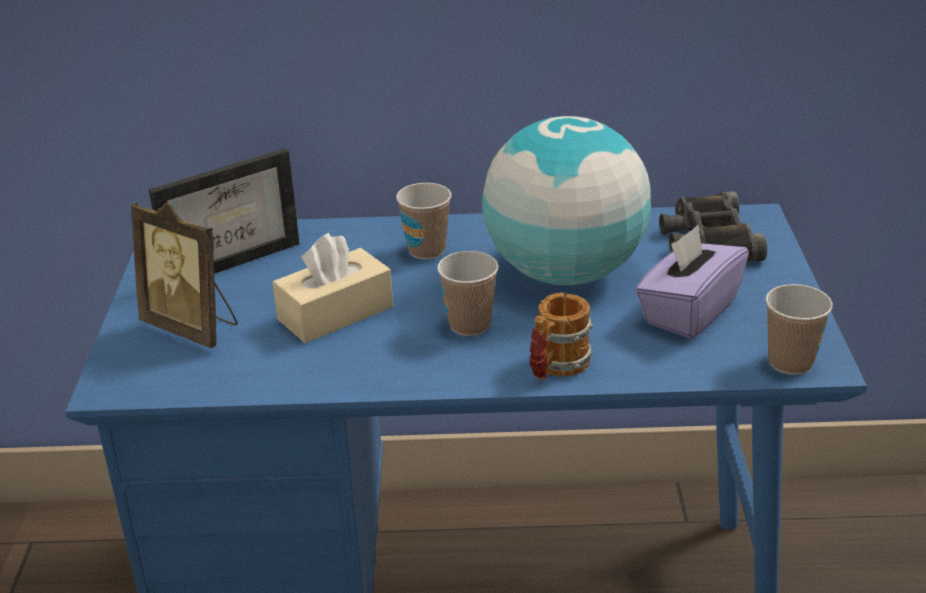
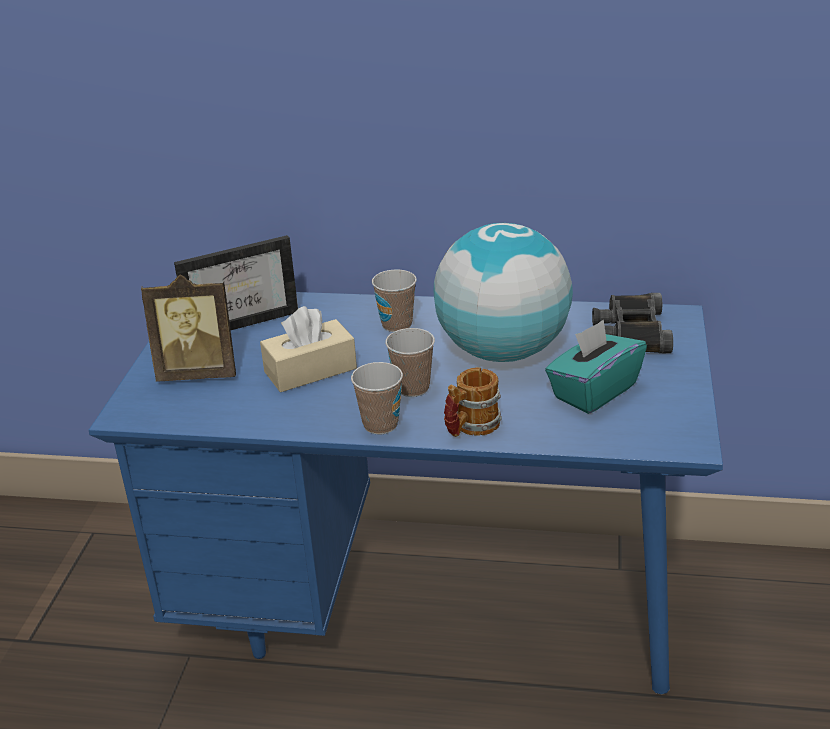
camera: 10 degrees right, 0 degrees up
(193, 327) = (199, 373): picture frame -> picture frame turned 45 degrees counterclockwise
(688, 312) = (593, 391): purple tissue box -> turquoise tissue box
(790, 362) = (664, 440): cup -> cup (380, 424)

